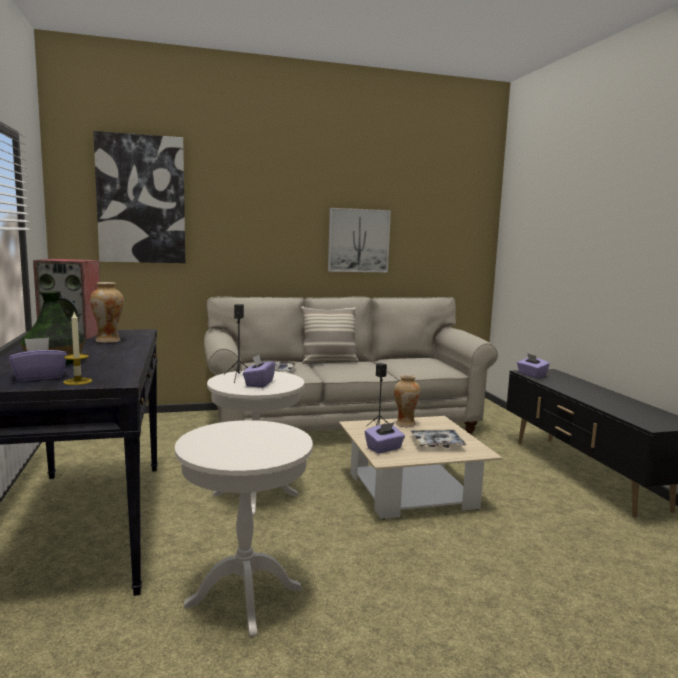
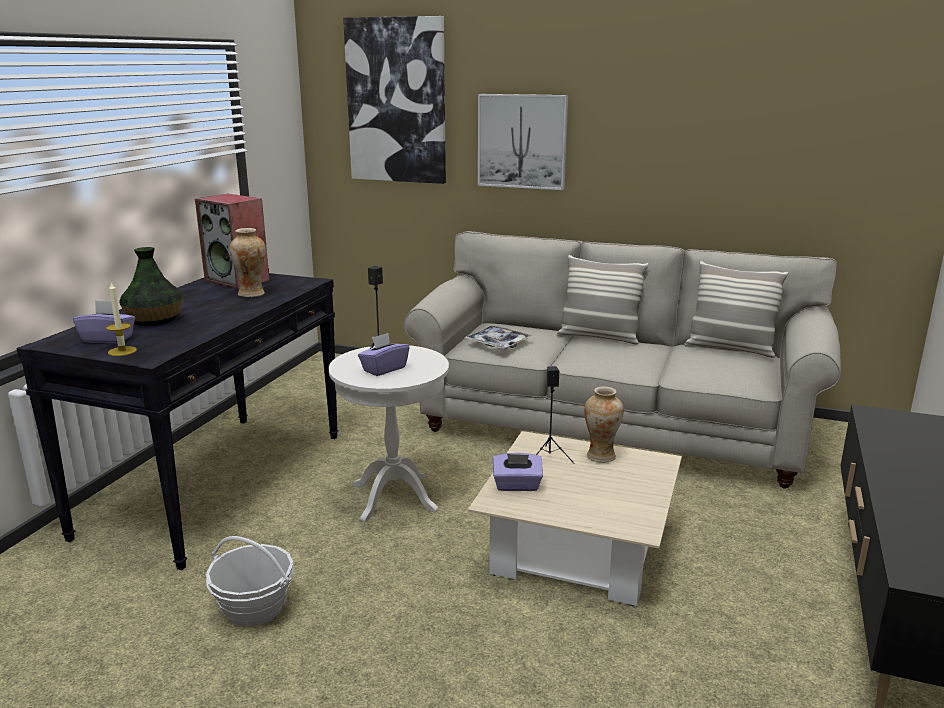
camera: 35 degrees right, 10 degrees up
(244, 597) = (254, 608): white side table -> basket
(358, 240) = (687, 156): picture -> picture (522, 141)
(411, 357) = (730, 349): none -> pillow
(437, 444) = (597, 498): tray -> none
(531, 375) = (875, 421): purple tissue box -> none

